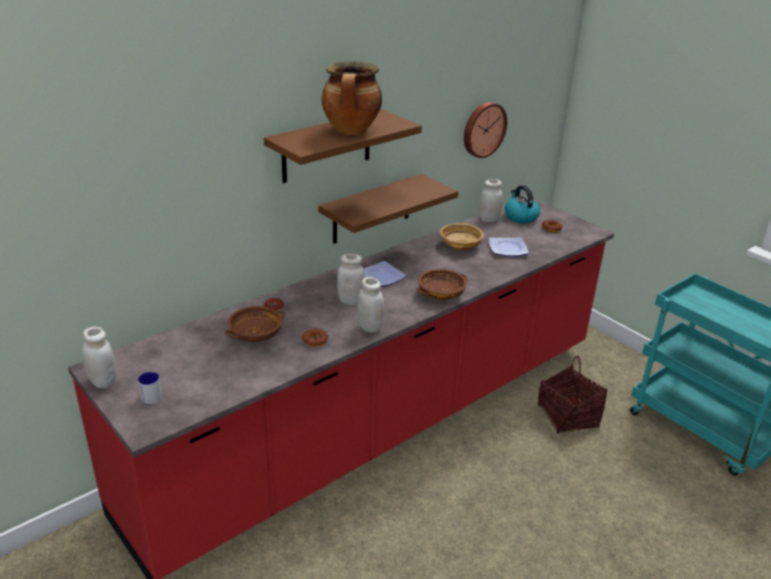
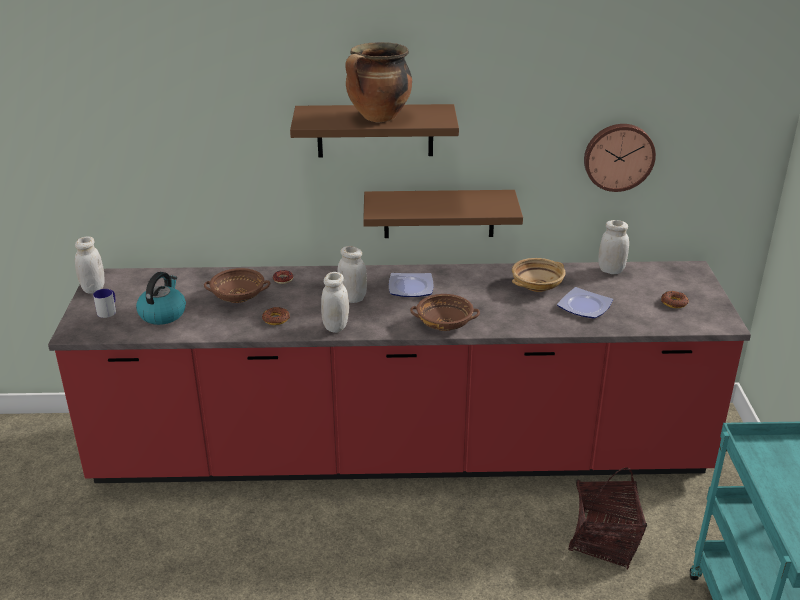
camera: 40 degrees right, 0 degrees up
(520, 217) = (654, 279): kettle -> kettle (163, 314)

